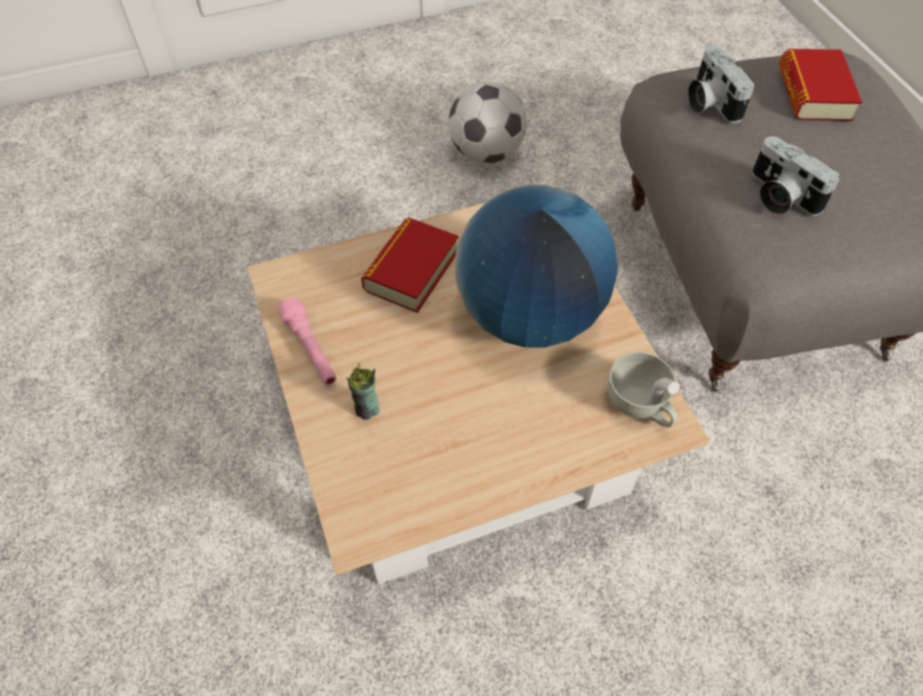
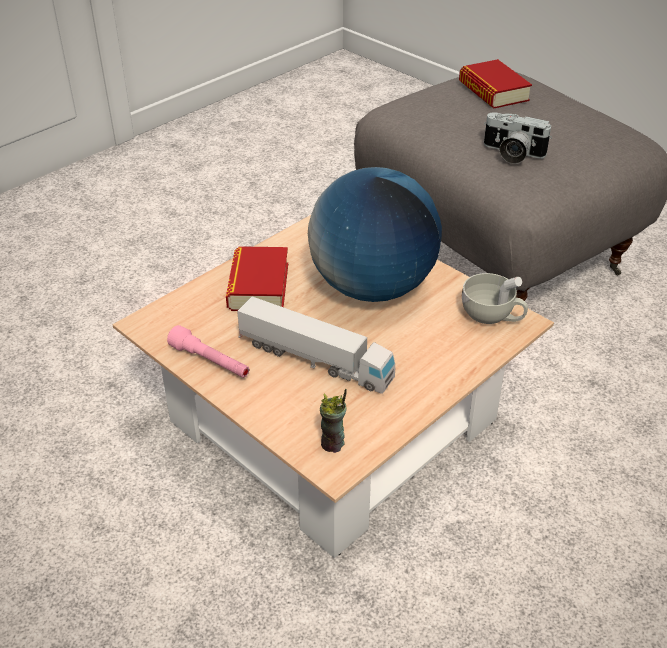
camera: 25 degrees left, 15 degrees down
(367, 409) = (286, 385): cup -> cup (333, 444)
(414, 388) = (314, 360): none -> toy truck
(486, 153) = (234, 226): football -> none
(709, 102) = (425, 112): camera -> none

